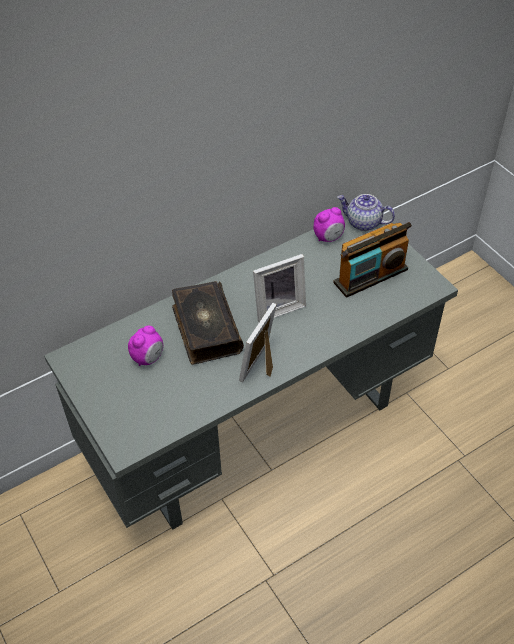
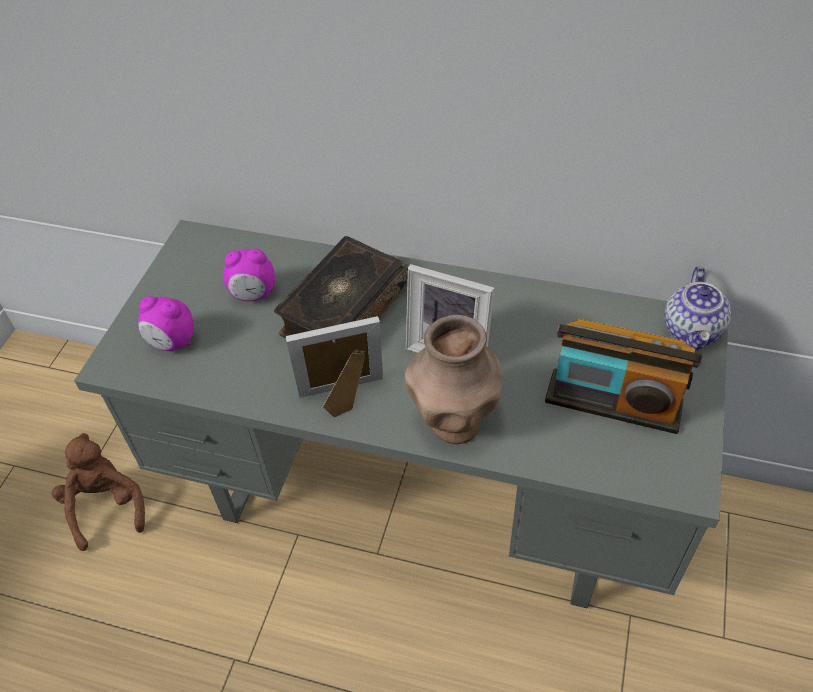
camera: 50 degrees right, 0 degrees up
(94, 588) = (106, 507): none -> brown plush toy
(322, 335) = (454, 422): none -> brown vase
(328, 237) = (621, 316): alarm clock -> alarm clock (172, 343)
(363, 223) = (693, 331): teapot -> teapot turned 150 degrees counterclockwise

